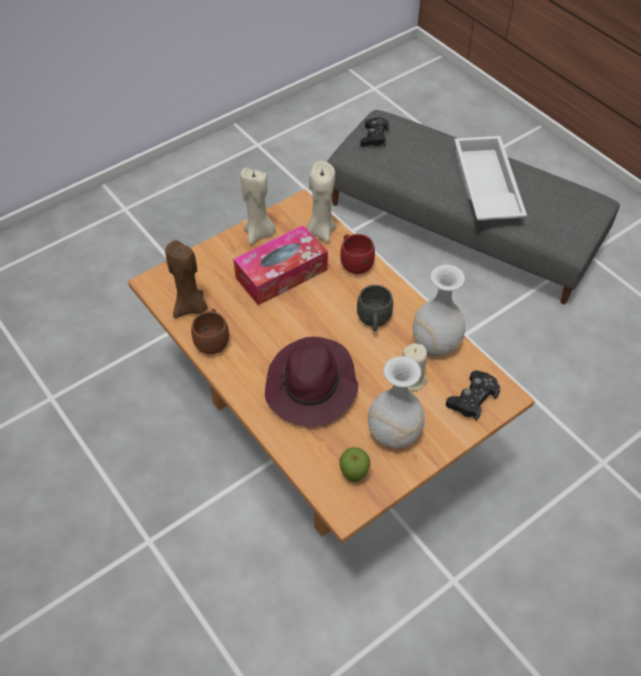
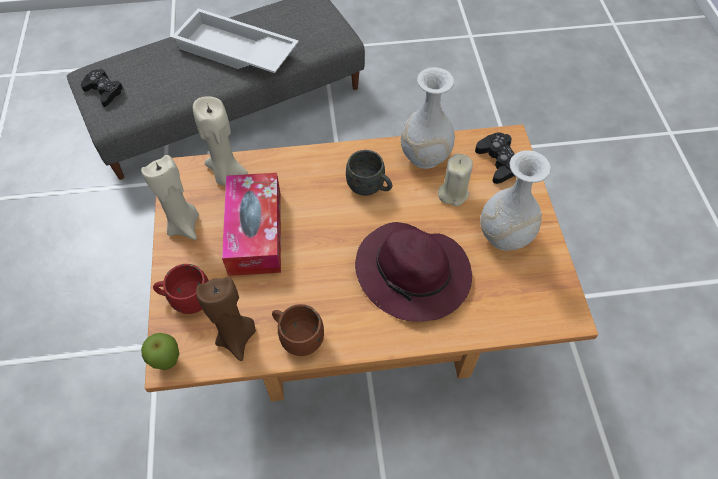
camera: 60 degrees left, 5 degrees up
(354, 263) = (288, 167): red mug -> red mug (186, 299)
(354, 476) = (535, 290): apple -> apple (168, 362)

